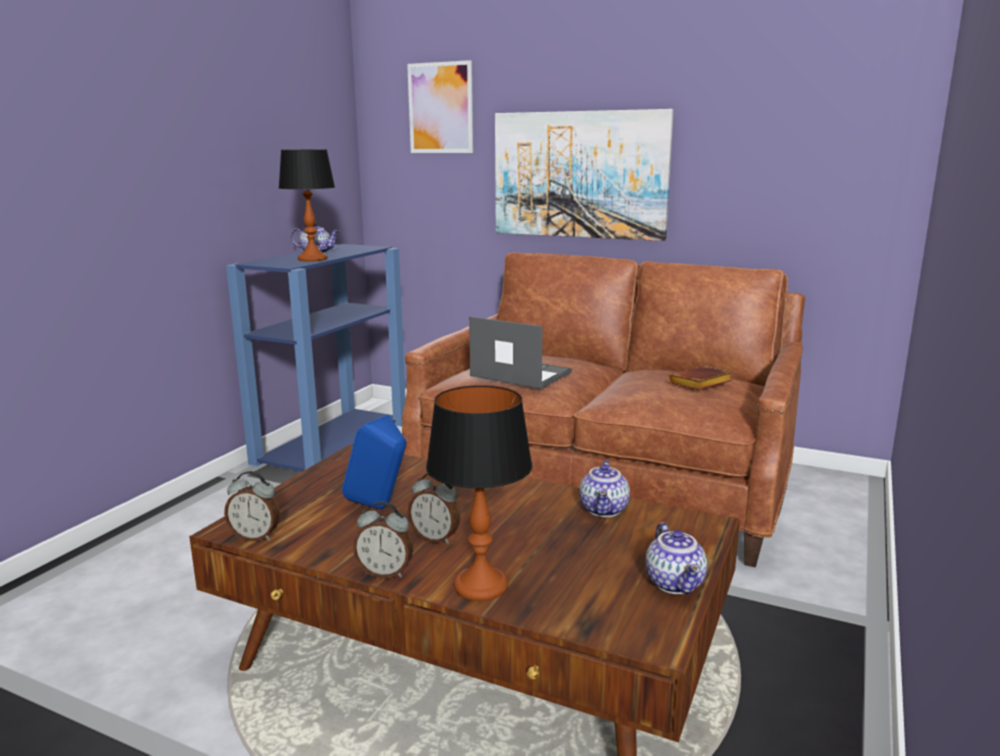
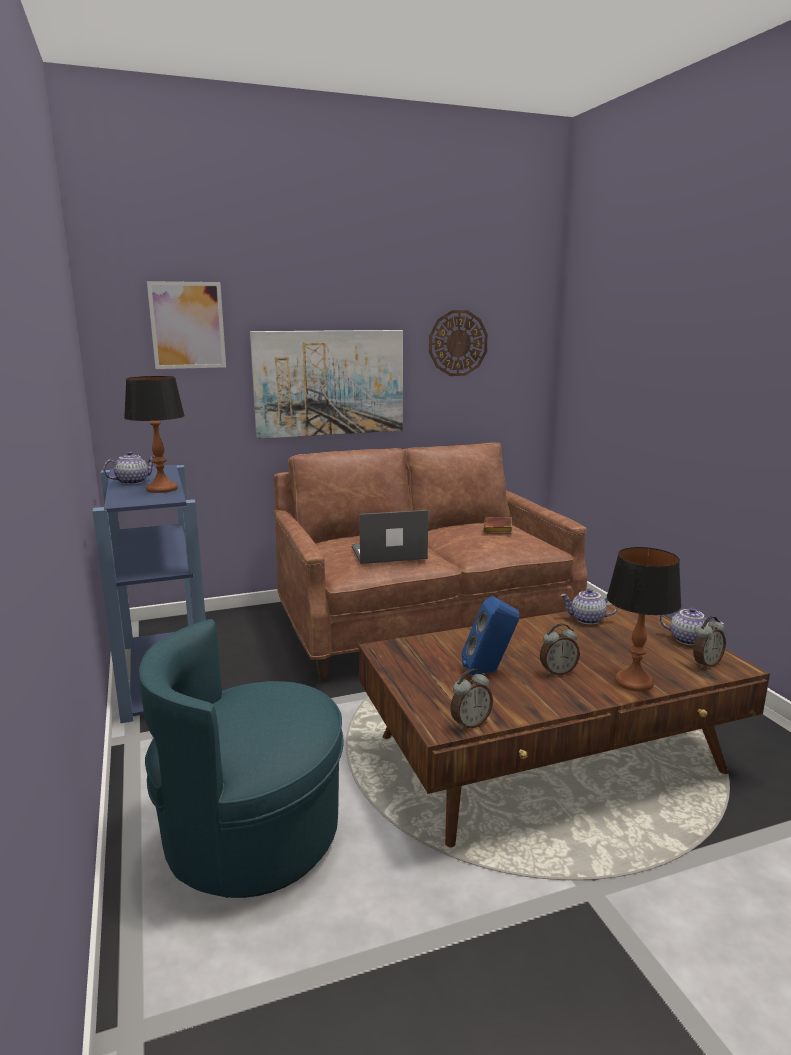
camera: 45 degrees left, 0 degrees up
(169, 574) = (253, 833): none -> turquoise armchair
(385, 572) = (583, 701): alarm clock -> alarm clock (705, 663)
(605, 510) = (587, 620): teapot -> teapot turned 135 degrees clockwise
(757, 126) = (458, 343): none -> wall clock

